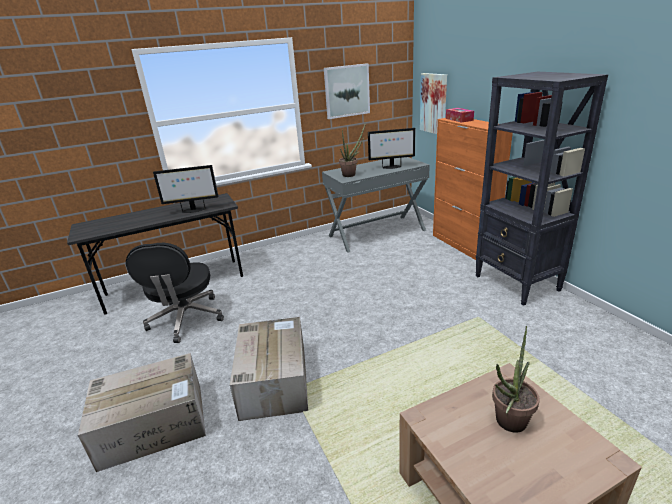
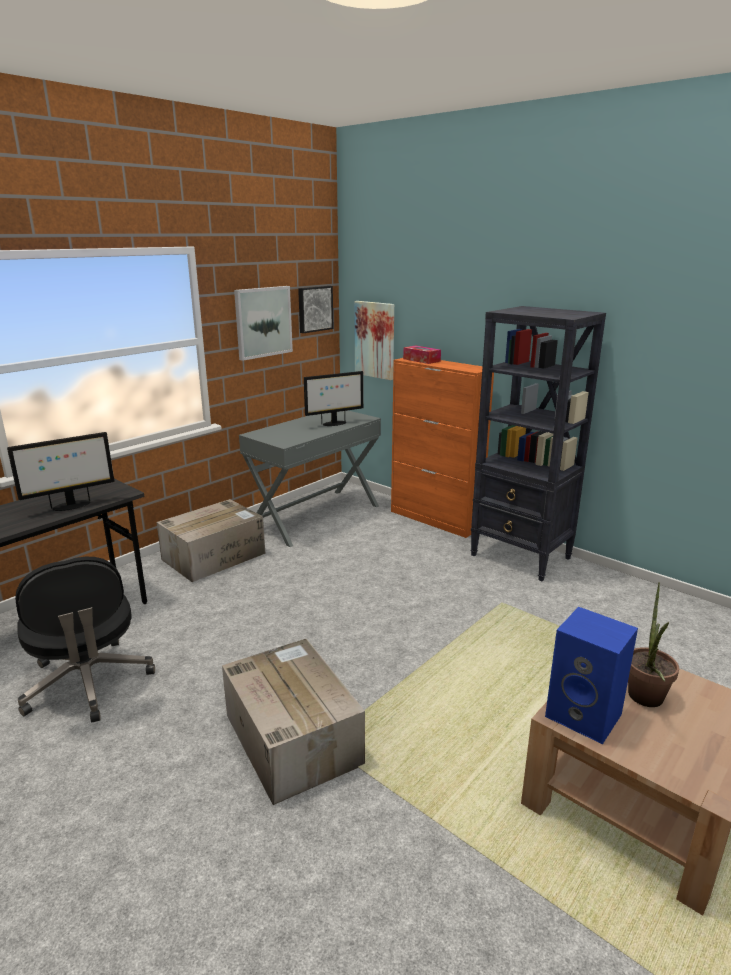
camera: 25 degrees left, 5 degrees down
(155, 424) = (139, 849): cardboard box -> cardboard box (215, 556)
(351, 174) = (286, 436): potted plant -> none
(390, 80) = (314, 309): none -> picture
(445, 422) = (585, 715): none -> blue speaker

